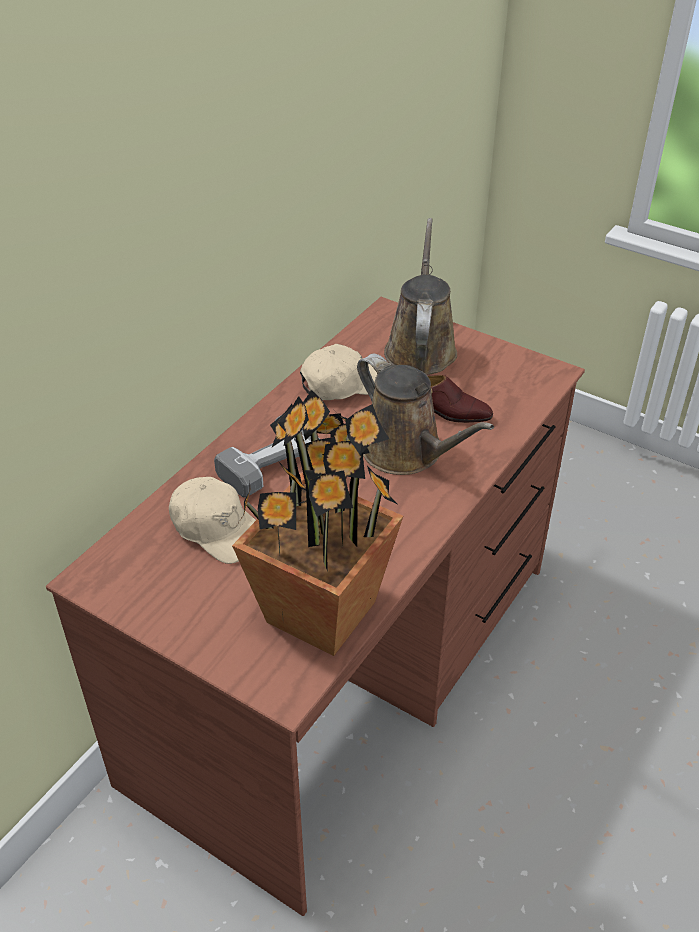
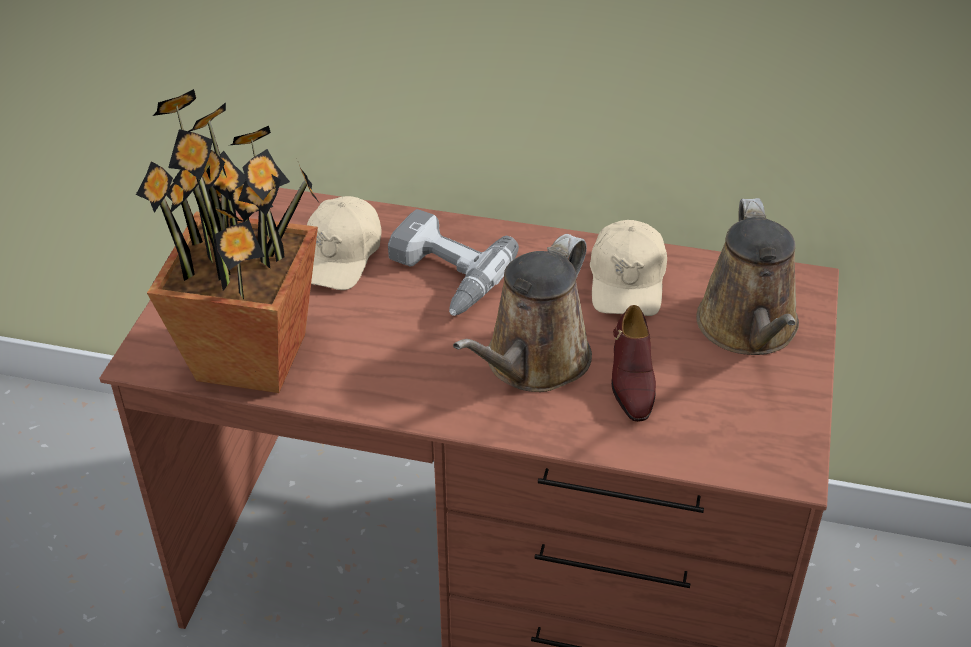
camera: 70 degrees right, 0 degrees up
(343, 384) = (627, 281): beige cap -> beige cap turned 45 degrees clockwise
(420, 348) = (749, 329): brown watering can -> brown watering can turned 105 degrees clockwise

